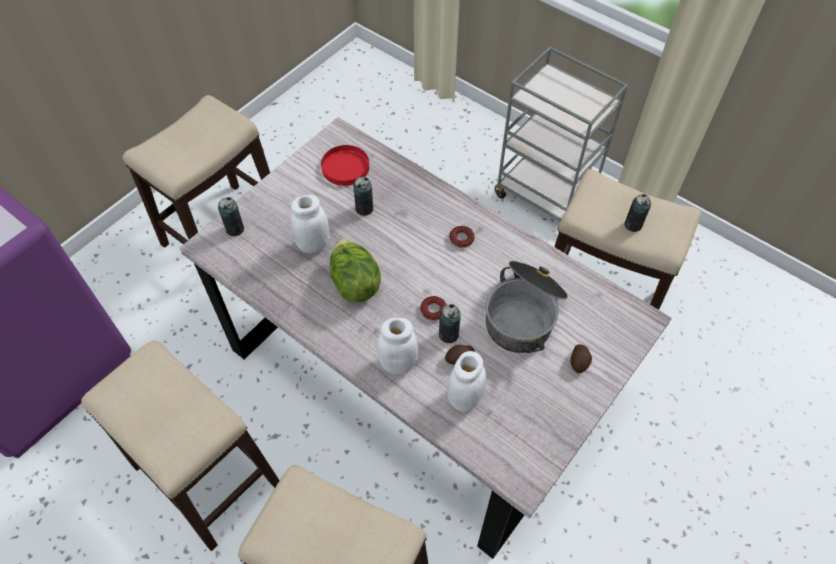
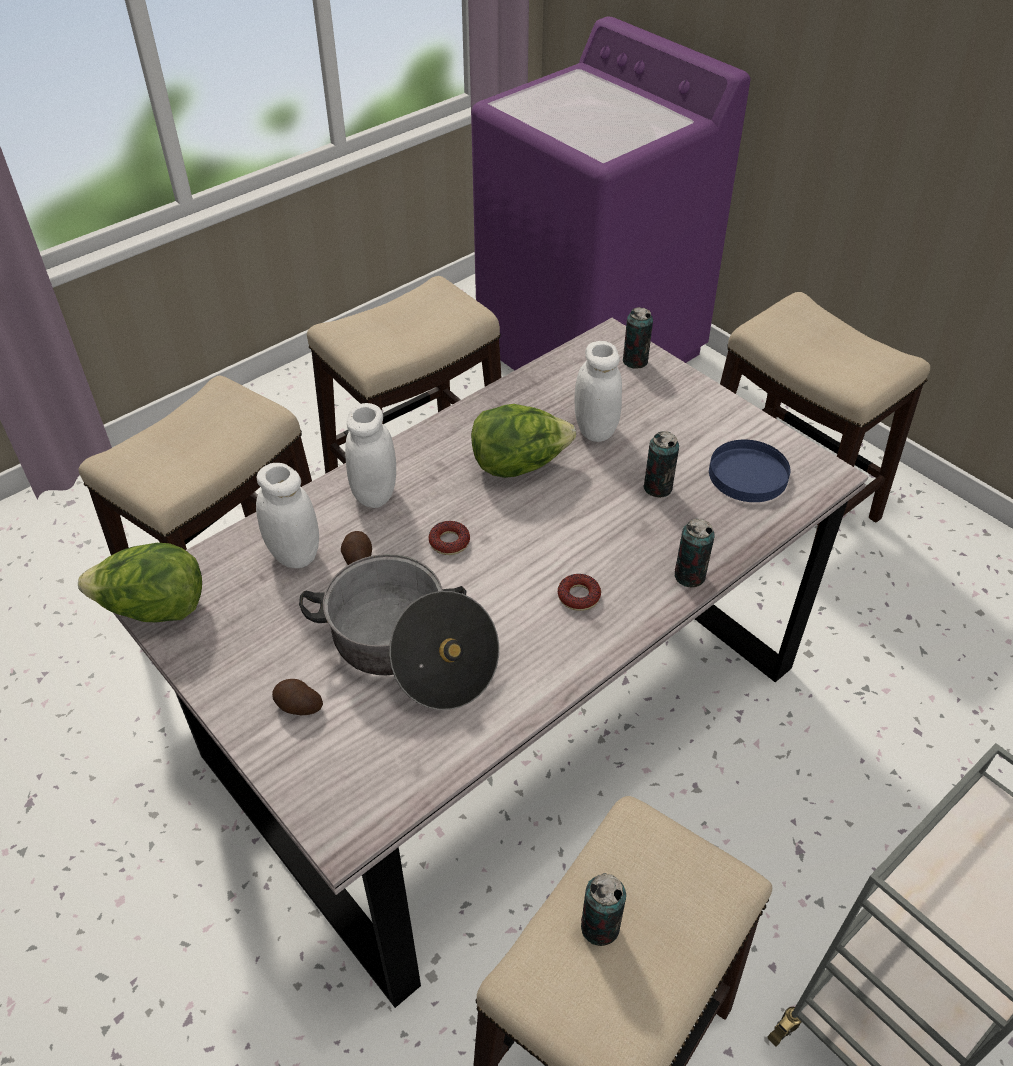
camera: 100 degrees right, 10 degrees down
(345, 167) = (748, 474): red plate -> blue plate
(448, 334) = (402, 553): can -> can (689, 576)
(534, 473) = (154, 609): none -> lettuce

